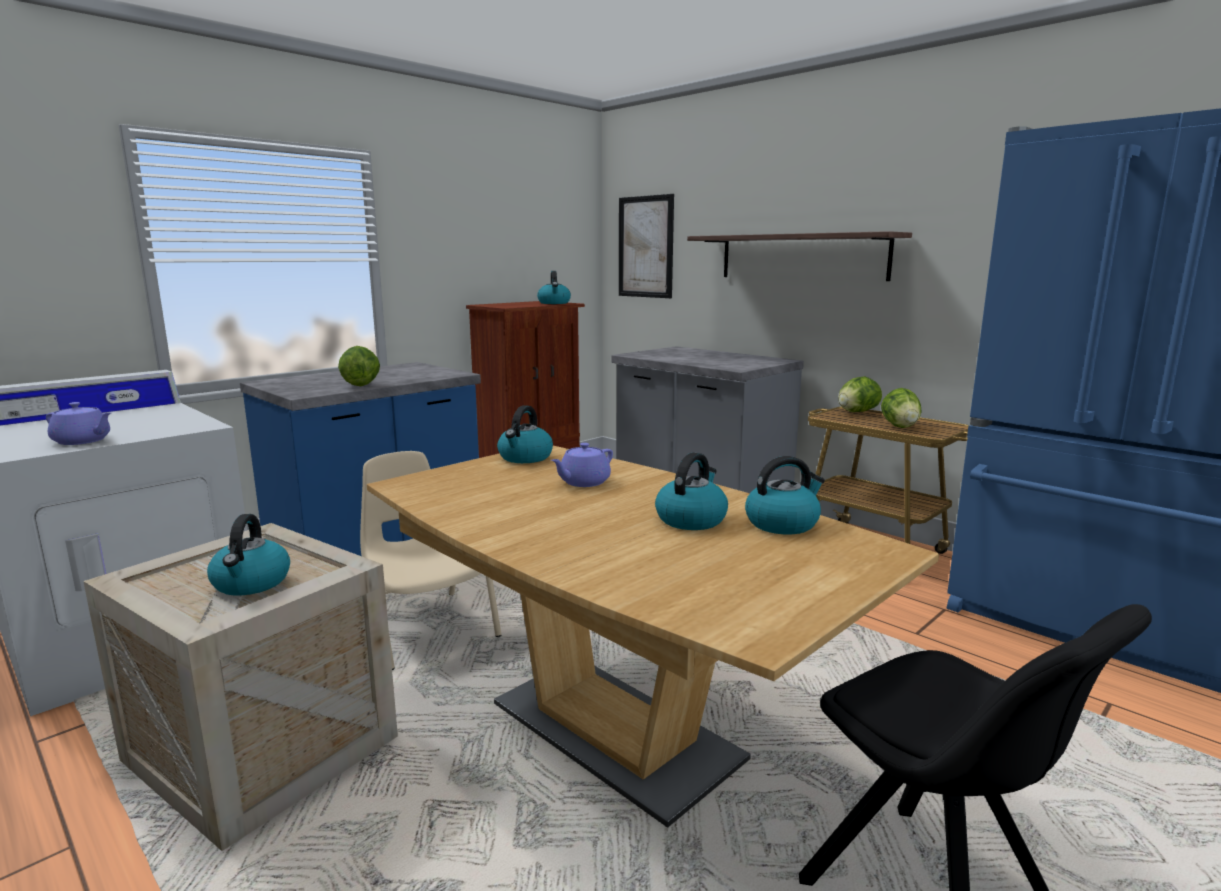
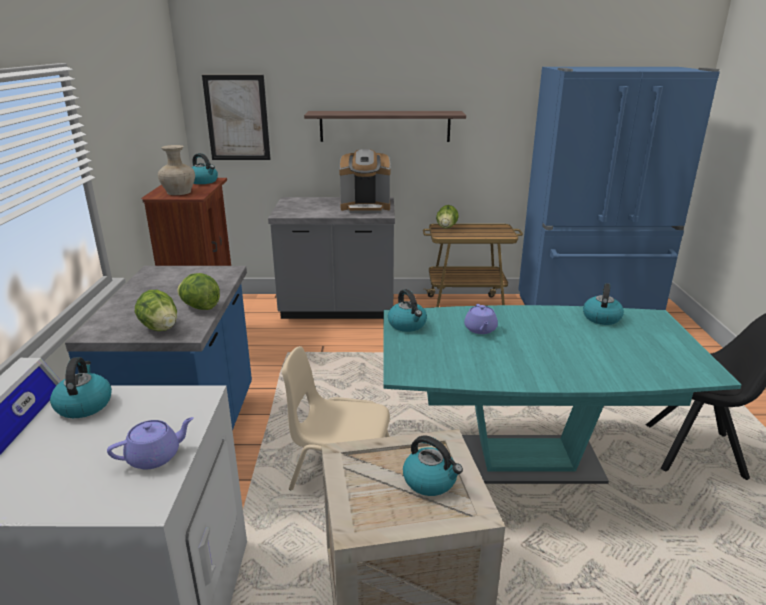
camera: 45 degrees left, 10 degrees up
(506, 305) = (178, 192): none -> beige vase
(614, 731) = (526, 460): brown dining table -> turquoise dining table
(691, 519) = (572, 331): kettle -> kettle (84, 405)
(737, 362) = (365, 207): none -> coffee machine
(900, 427) = (485, 233): lettuce -> lettuce (160, 328)

